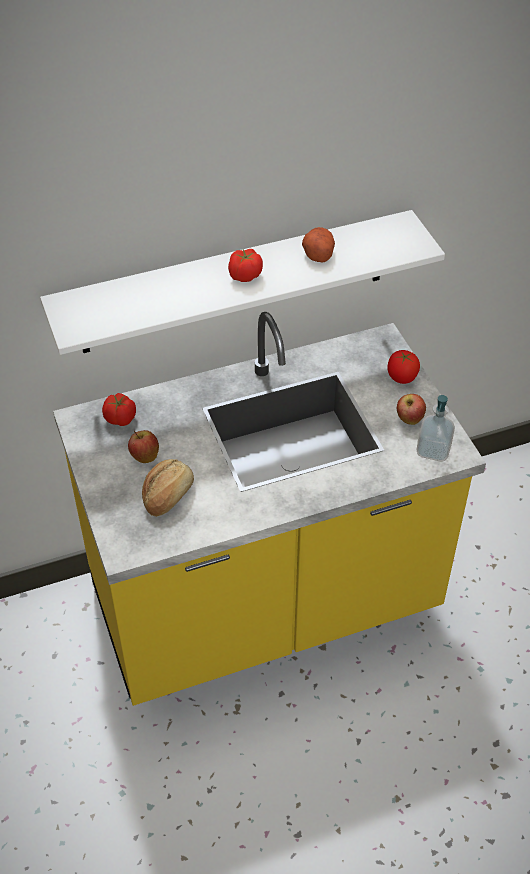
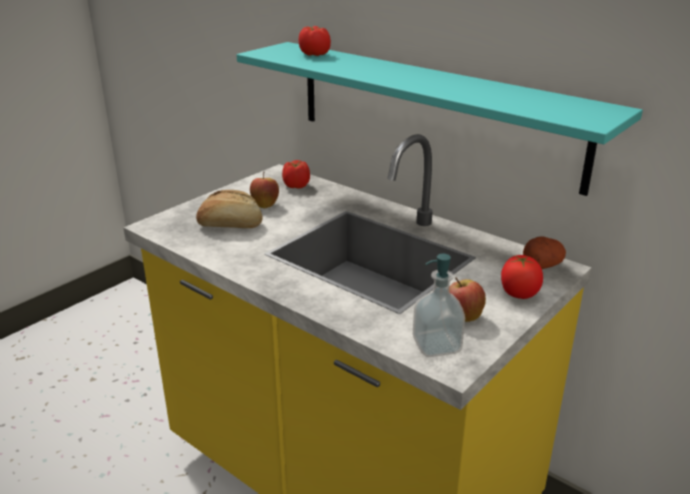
camera: 60 degrees right, 20 degrees down
(234, 283) = (433, 112): white shelf -> turquoise shelf
(245, 276) = (408, 77): tomato -> tomato (314, 54)
(318, 253) = (489, 90): potato -> potato (541, 265)

